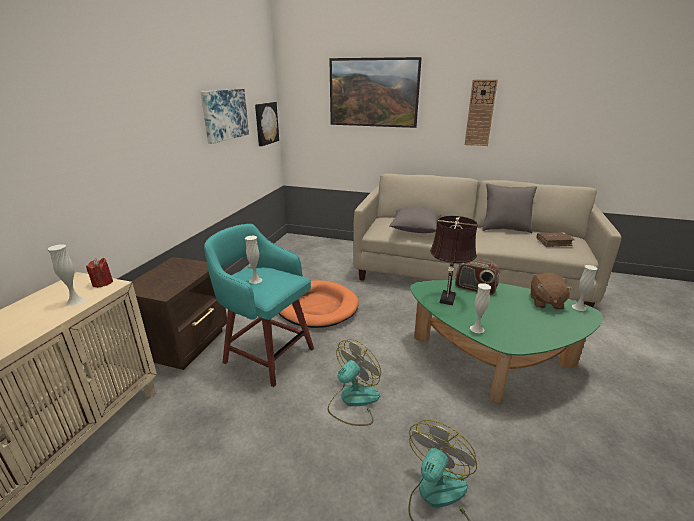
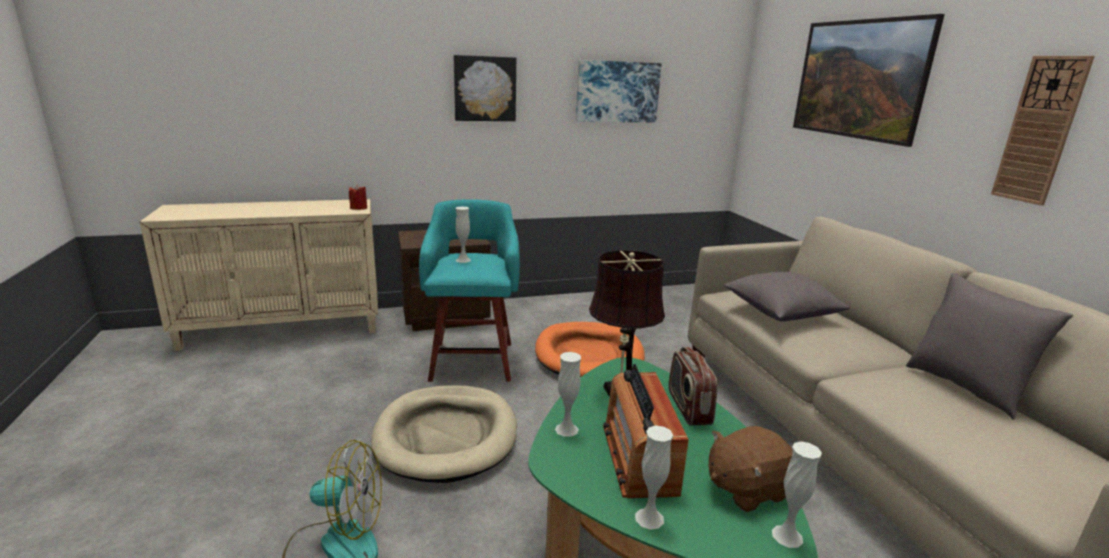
camera: 55 degrees right, 5 degrees down
(75, 301) = (325, 210): white vase -> white vase (649, 518)
(266, 123) = (706, 115): picture -> picture (484, 88)
(353, 401) = (446, 436): fan -> beige dog bed
(512, 318) = (639, 457): none -> radio
(553, 243) = (1015, 452): brown book -> none

